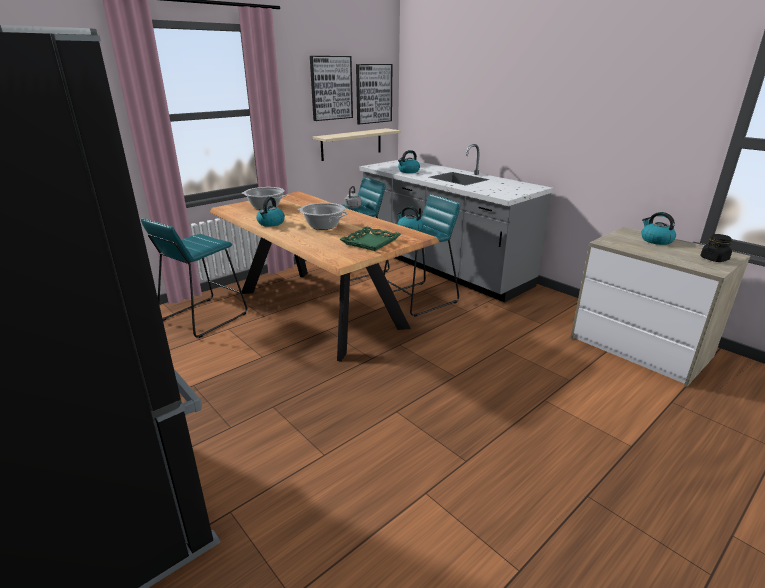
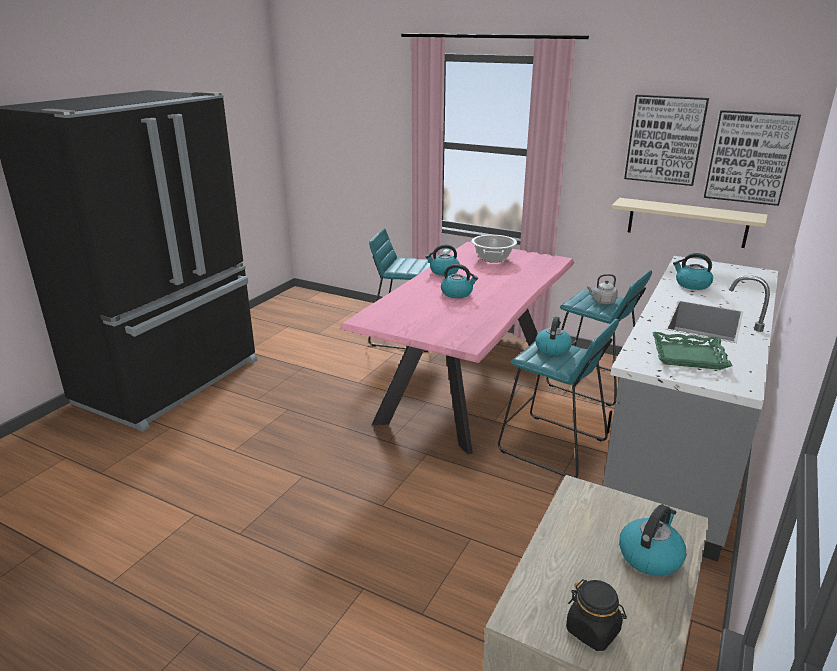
camera: 70 degrees right, 0 degrees up
(319, 309) = (467, 386): brown dining table -> pink dining table
(323, 226) = (457, 293): cooking pot -> kettle
(370, 242) = (426, 323): green tray -> green tray (688, 355)

